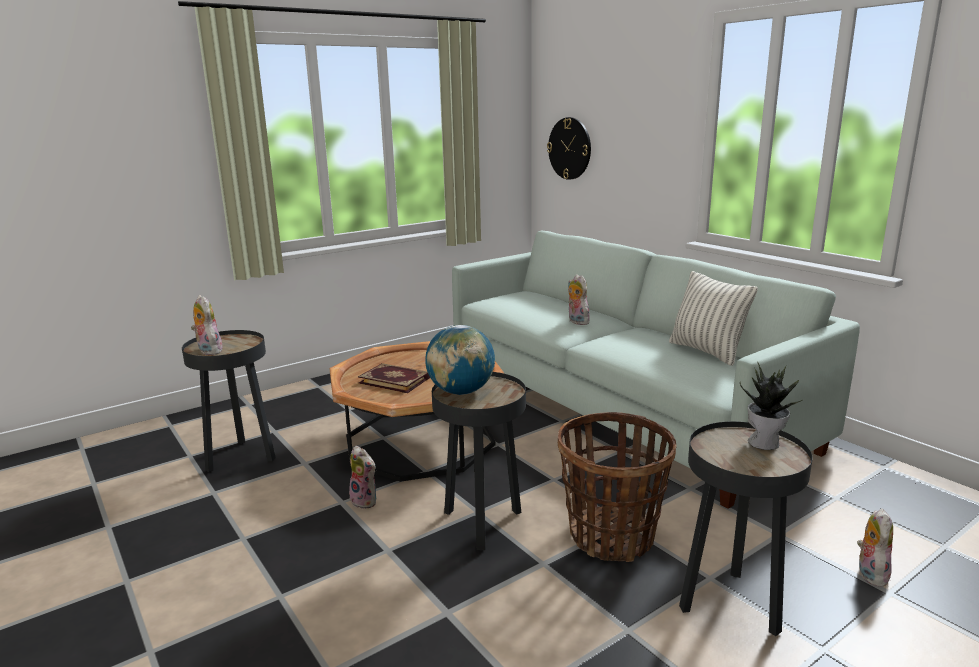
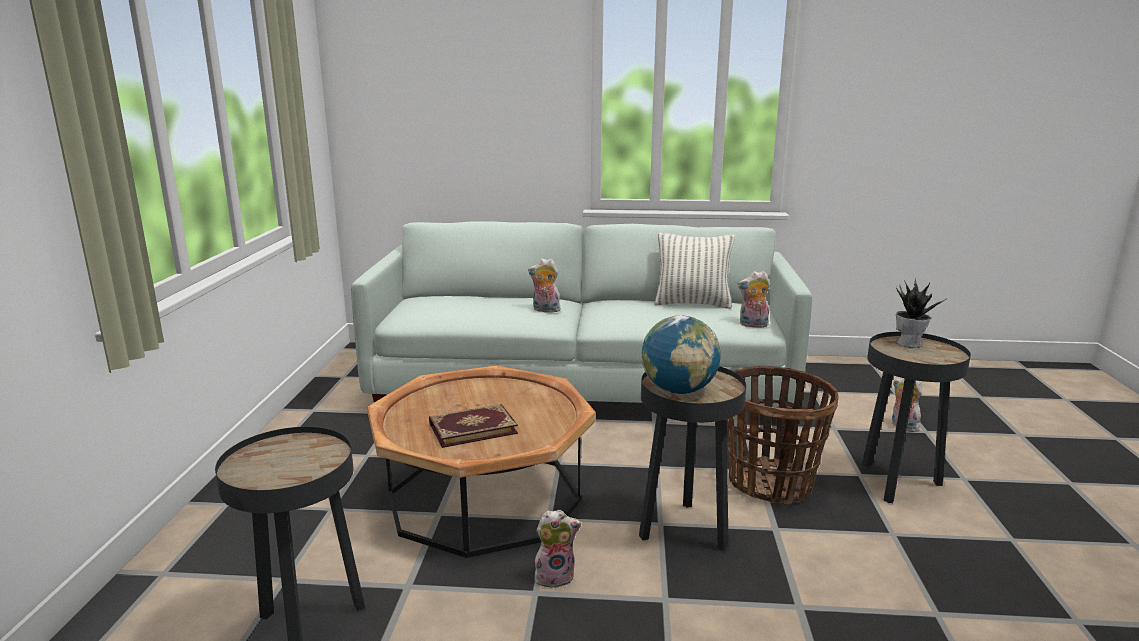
camera: 50 degrees left, 0 degrees up
(208, 351) = (282, 476): plush toy -> plush toy (753, 325)
(569, 148) = (398, 124): wall clock -> none

